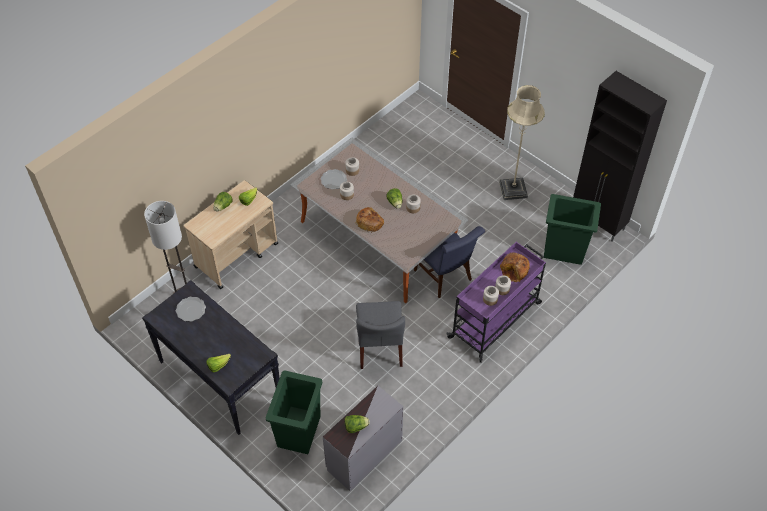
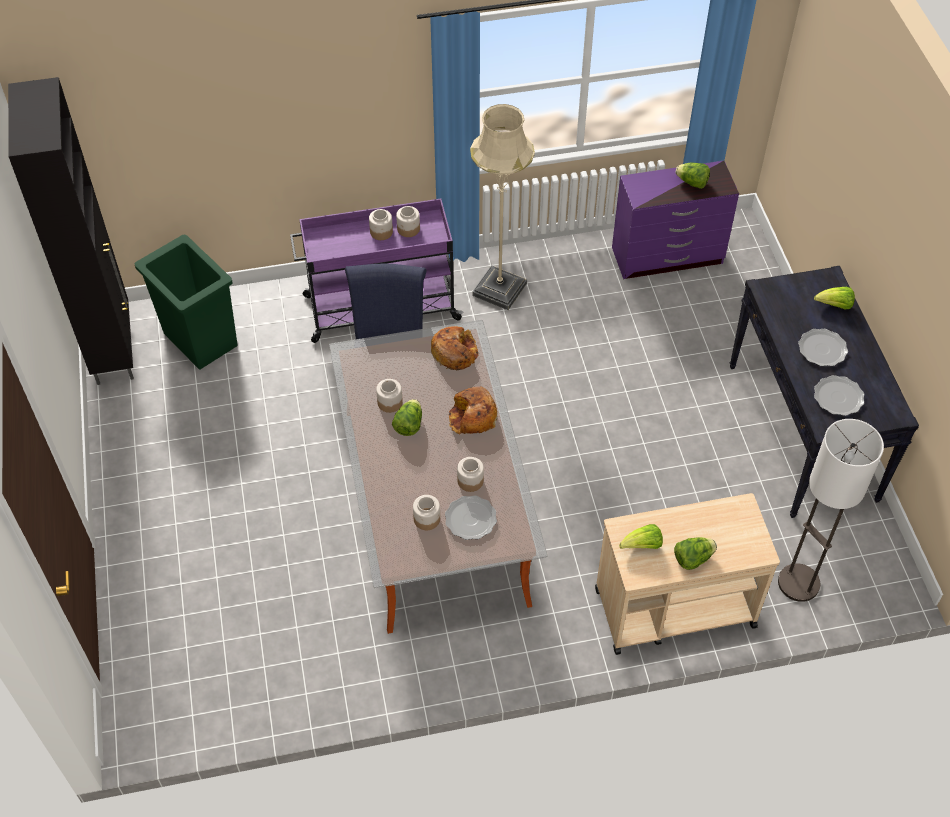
camera: 145 degrees left, 0 degrees up
(212, 333) = (822, 349): none -> plate
(298, 432) = (732, 317): green trash can -> none
(363, 454) = (668, 256): grey dresser -> purple dresser
(380, 347) = (556, 356): grey chair -> none
(513, 189) = (166, 463): beige floor lamp -> beige floor lamp (499, 289)
(515, 270) = (341, 244): bread -> bread (455, 352)

